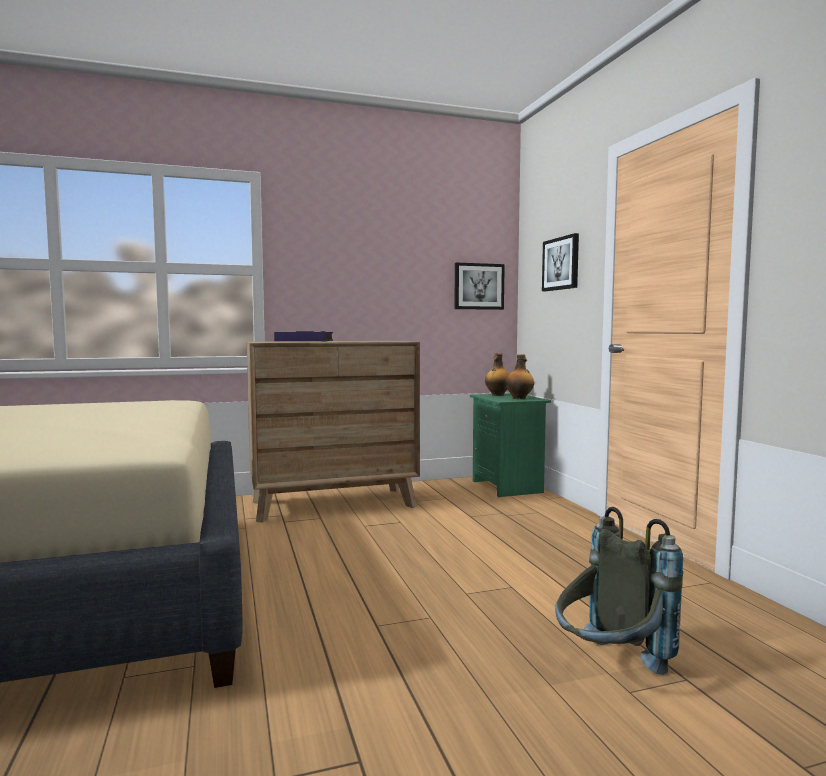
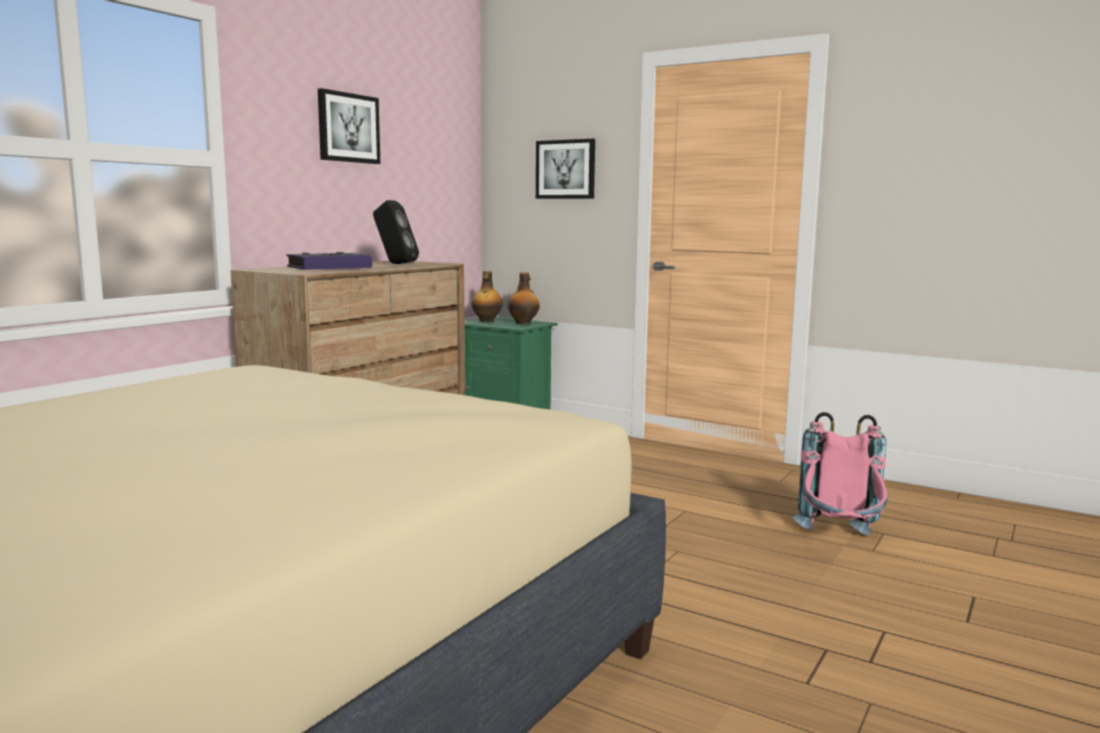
camera: 40 degrees left, 5 degrees up
(369, 341) = (395, 264): none -> black speaker
(478, 286) = (450, 188): picture -> picture (348, 128)
(609, 668) = (840, 541): grey backpack -> pink backpack

